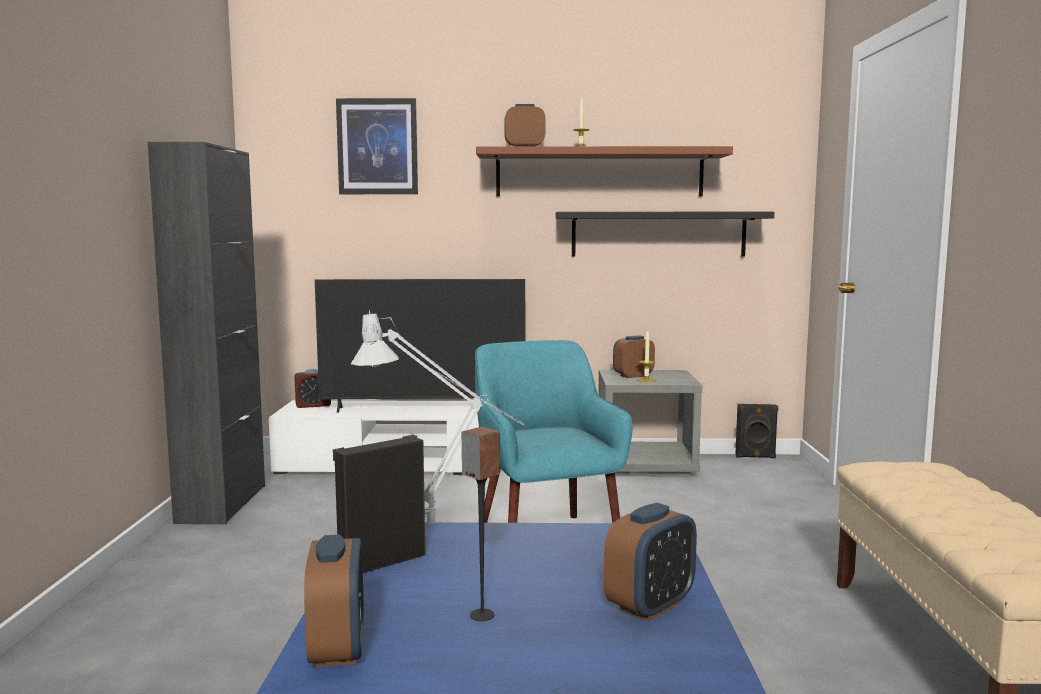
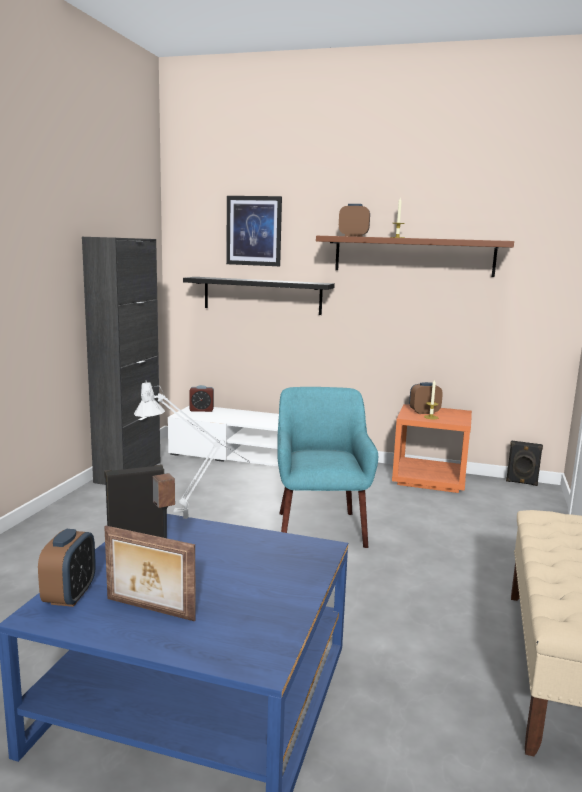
camera: 15 degrees right, 5 degrees up
(423, 409) = (271, 420): television -> none
(483, 648) = (149, 610): none -> picture frame
(646, 465) = (430, 479): grey nightstand -> orange nightstand
(650, 606) = (271, 600): alarm clock -> none
(658, 234) = (457, 305): black shelf -> black shelf (262, 295)

